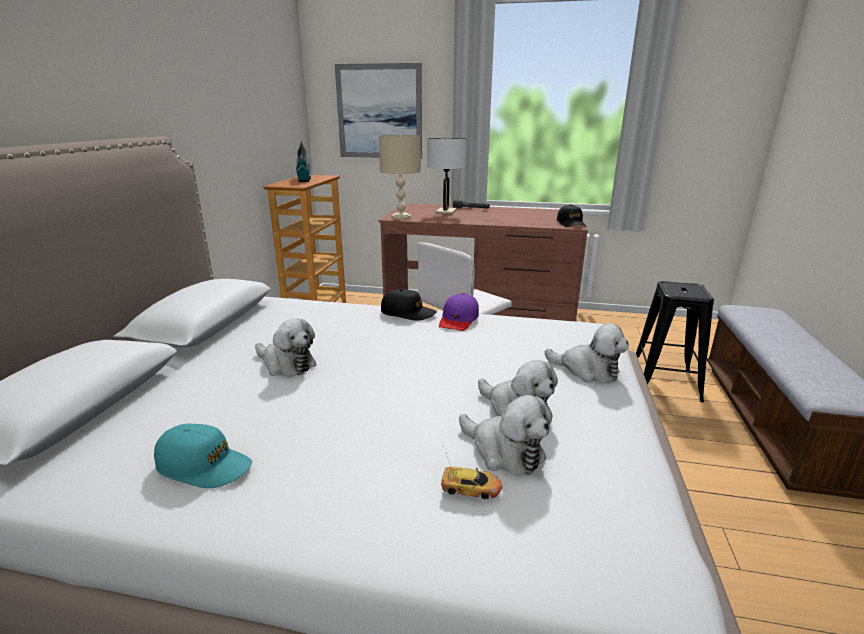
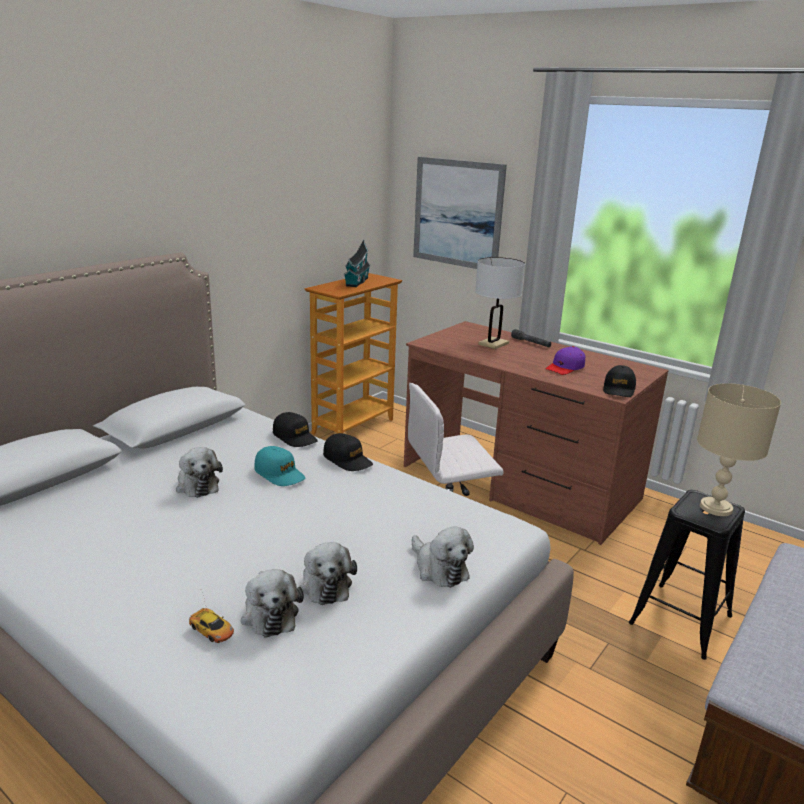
camera: 25 degrees right, 0 degrees up
(204, 465) = (71, 550): turquoise cap -> turquoise cap (279, 474)
(339, 307) = (295, 437): none -> black cap
(401, 217) = (434, 343): beige table lamp -> beige table lamp (716, 508)
(458, 320) = (384, 480): purple cap -> purple cap (565, 368)

